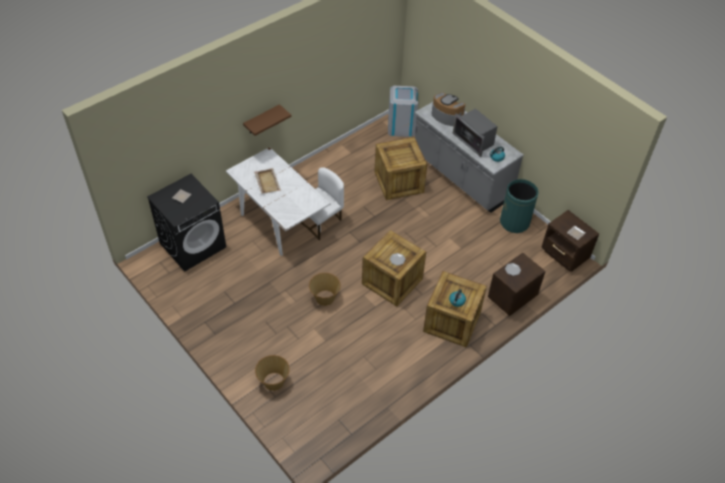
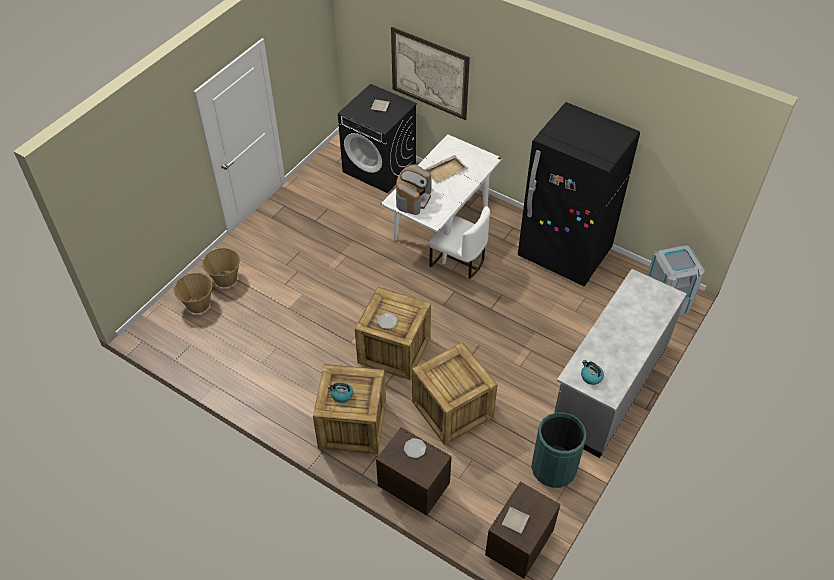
camera: 75 degrees right, 0 degrees up
(196, 140) = (429, 73): none -> picture
(262, 120) = (507, 121): brown shelf -> none
(325, 298) = (347, 293): basket -> basket (198, 304)
(339, 162) = (564, 254): none -> black fridge
(399, 181) = (562, 321): crate -> crate (453, 409)
(446, 116) = (643, 304): coffee machine -> coffee machine (413, 199)
(474, 140) = (611, 344): microwave -> none

